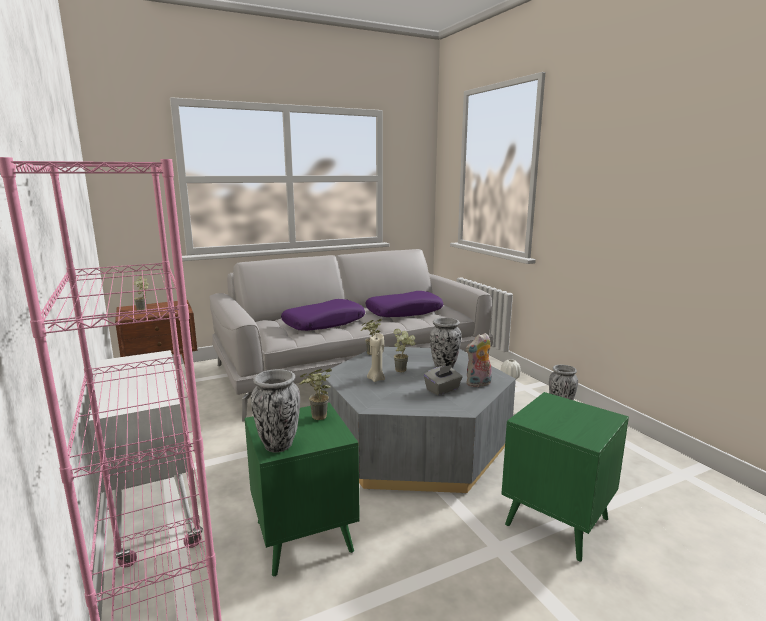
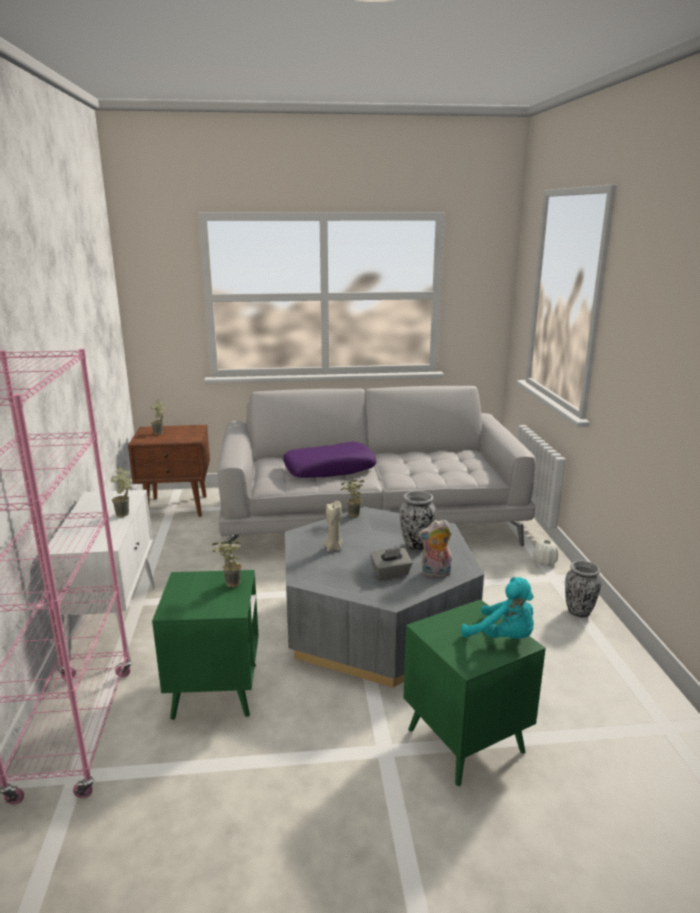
camera: 20 degrees right, 5 degrees up
(278, 445) = (178, 605): vase -> none
(404, 312) = (429, 465): purple pillow -> none
(404, 370) = (370, 542): potted plant -> potted plant (126, 514)
(591, 415) = (503, 638): none -> turquoise plush toy

